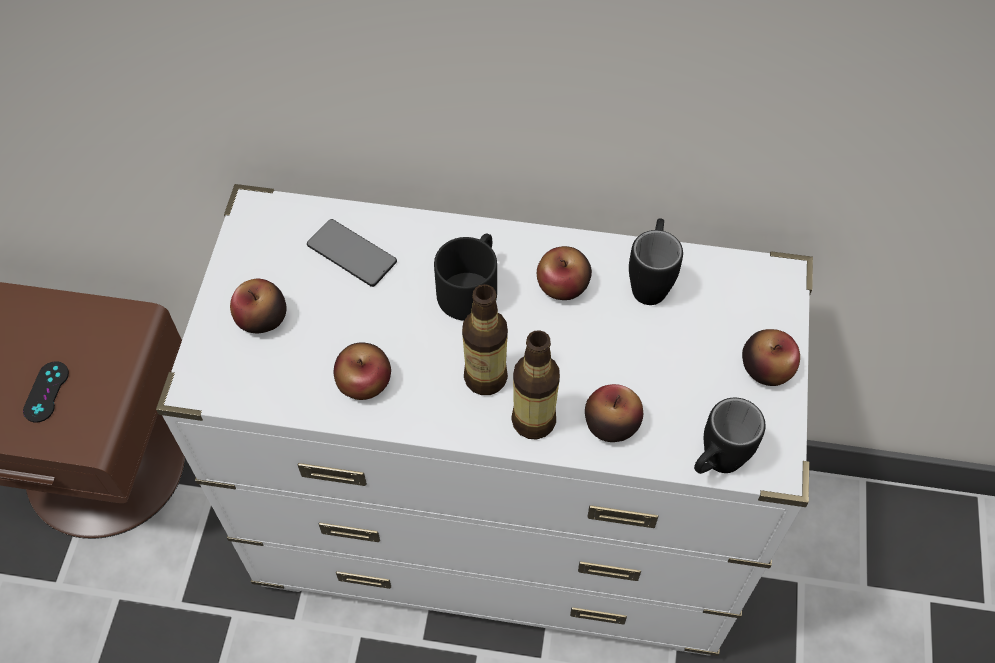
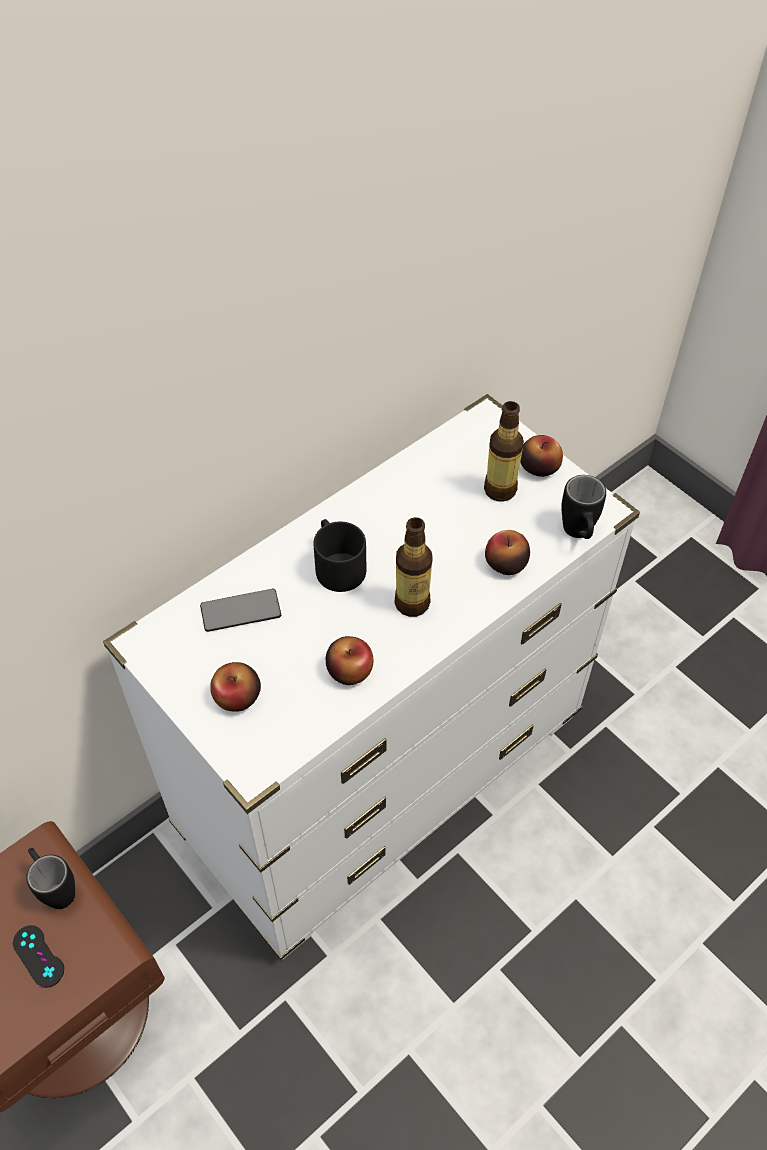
camera: 50 degrees left, 5 degrees down
(533, 420) = (466, 600): bottle -> bottle (500, 490)
(563, 285) = (385, 518): apple -> none
(650, 280) = (426, 475): black mug -> black mug (56, 888)

